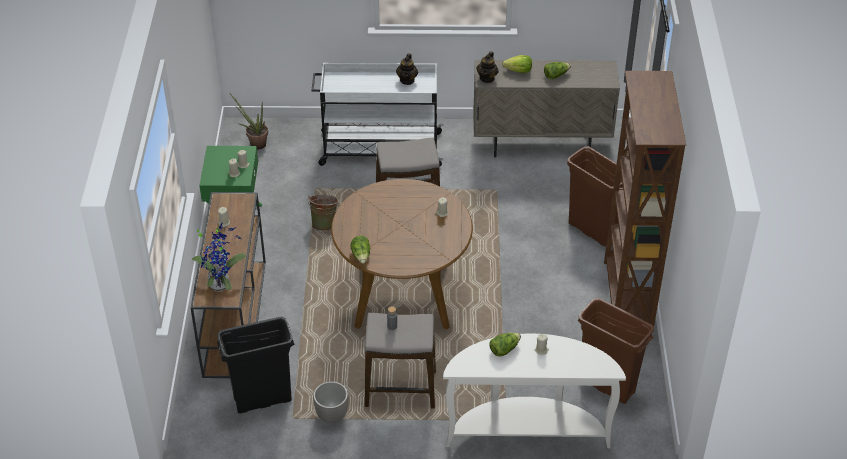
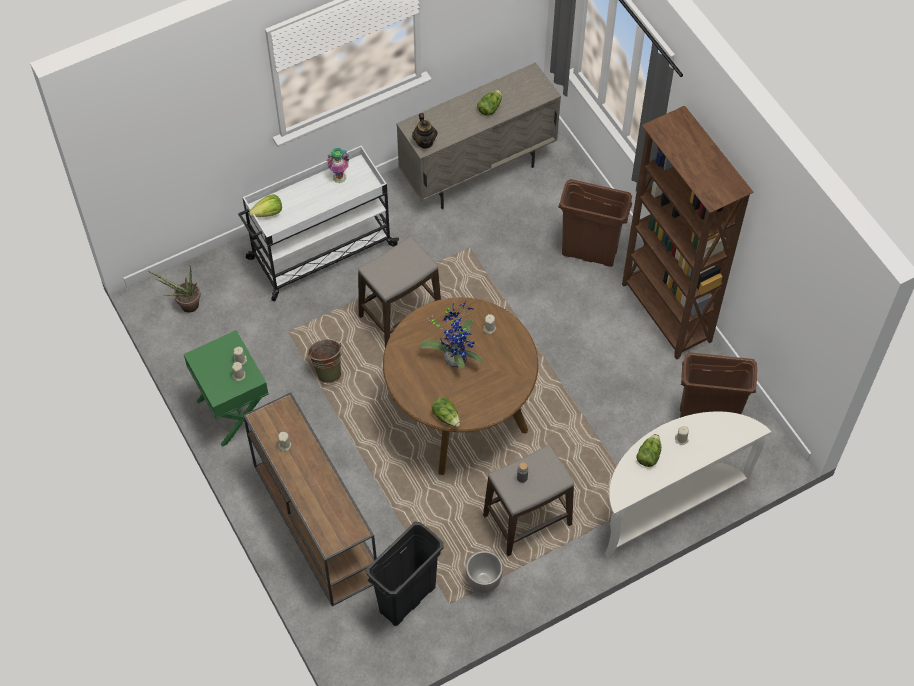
camera: 30 degrees left, 15 degrees up
(221, 283) = (334, 517): potted plant -> potted plant (455, 356)
(407, 80) = (339, 177): teapot -> vase
(518, 71) = (450, 118): lettuce -> lettuce (268, 213)

